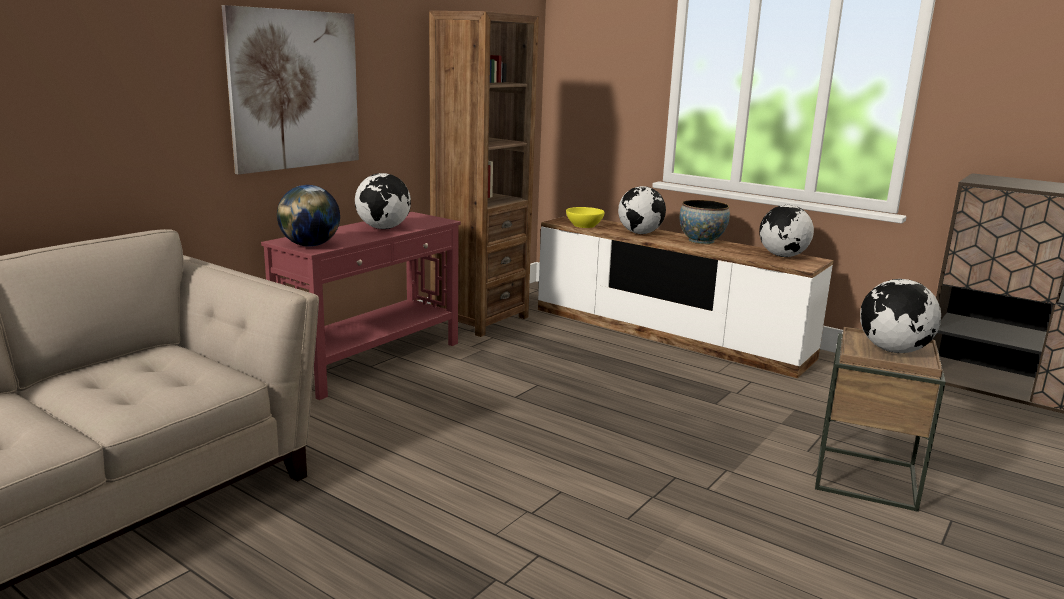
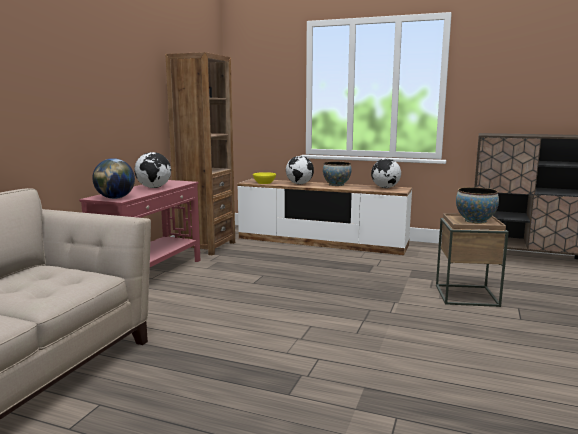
camera: 15 degrees left, 5 degrees down
(295, 90) = (93, 100): picture -> none
(893, 351) = (475, 221): globe -> bowl

